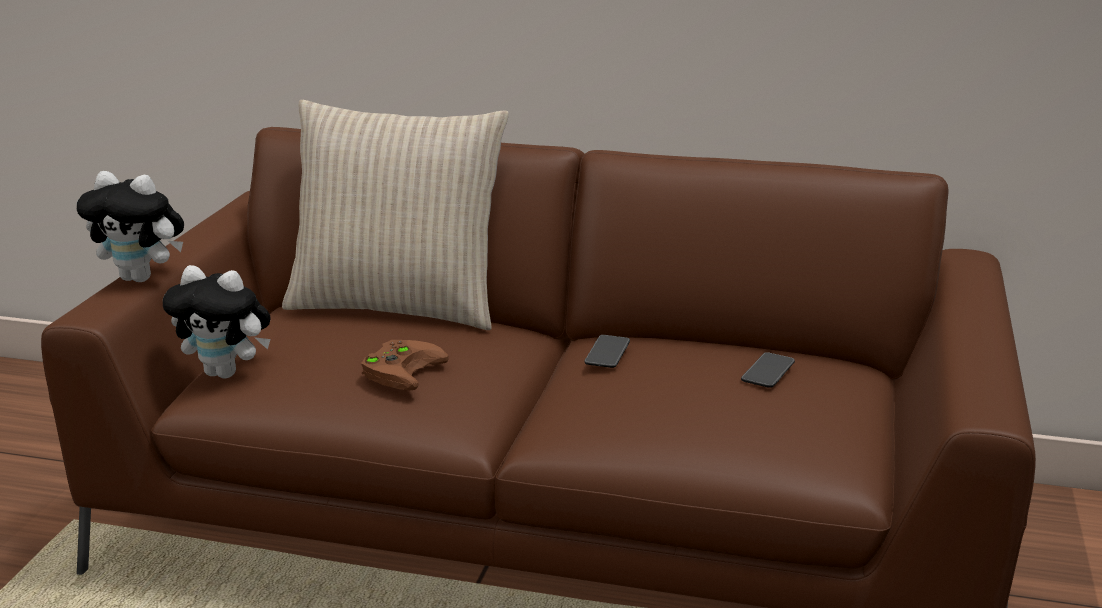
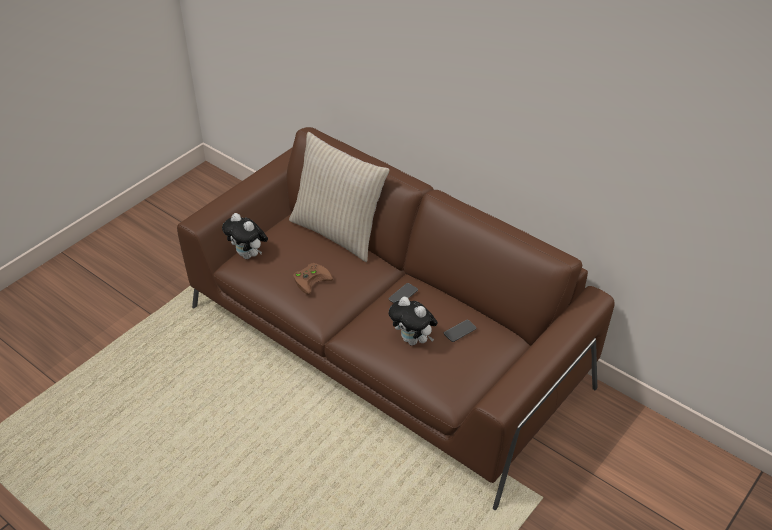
camera: 25 degrees right, 20 degrees up
(142, 278) = (226, 201): plush toy -> plush toy (413, 340)

